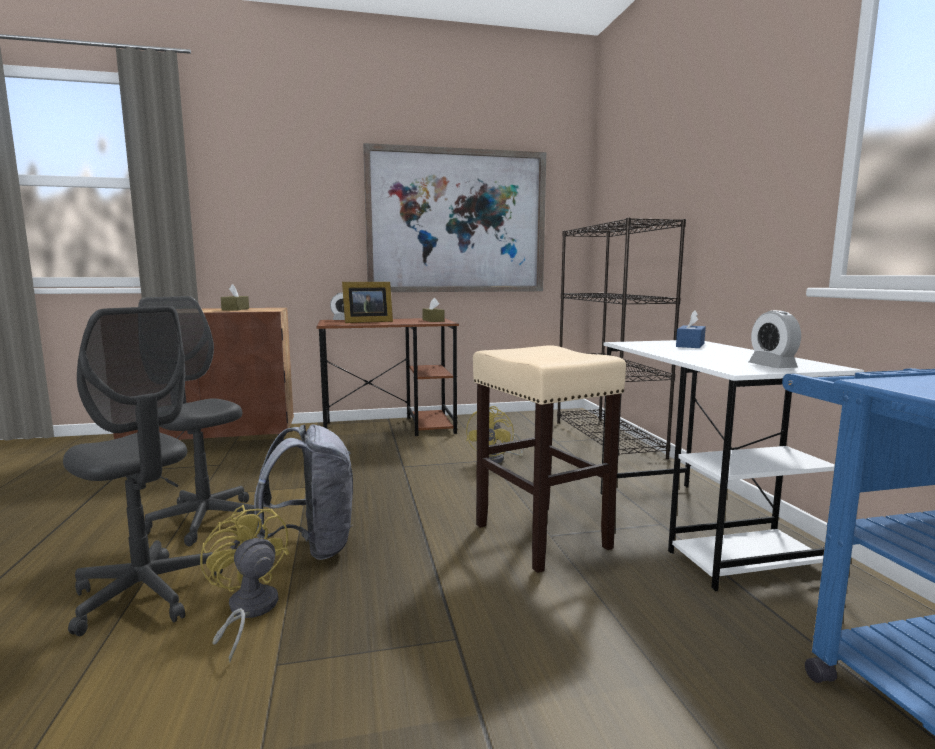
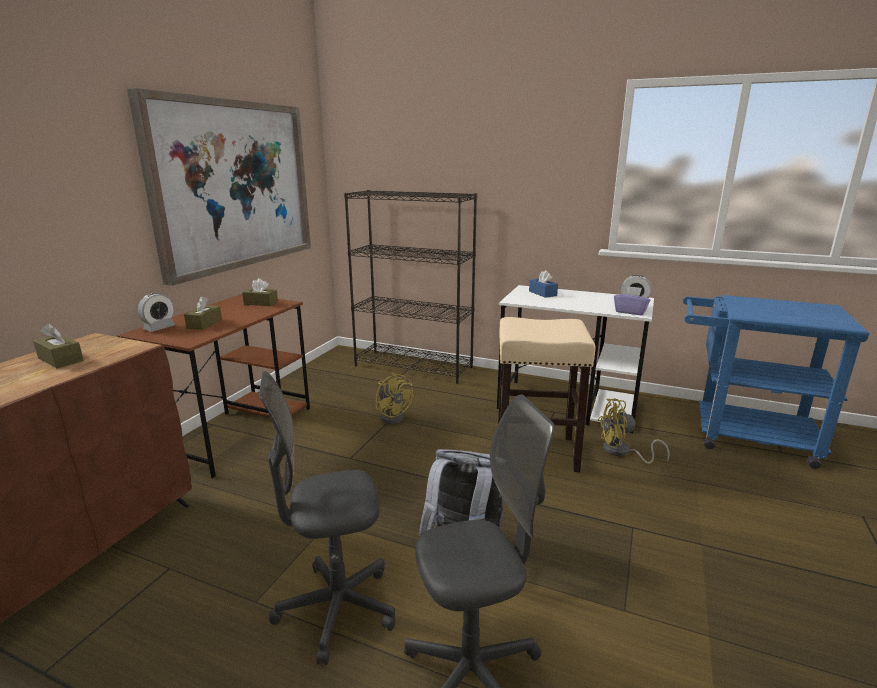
camera: 55 degrees left, 10 degrees up
(248, 612) = (547, 611): yellow fan -> yellow fan (622, 452)
(366, 322) = (204, 324): picture frame -> brown tissue box
(733, 367) = (630, 312): none -> purple tissue box

